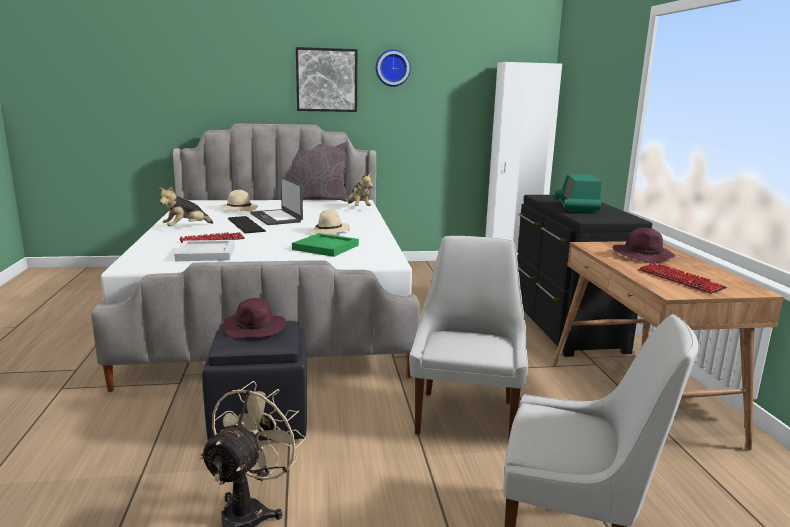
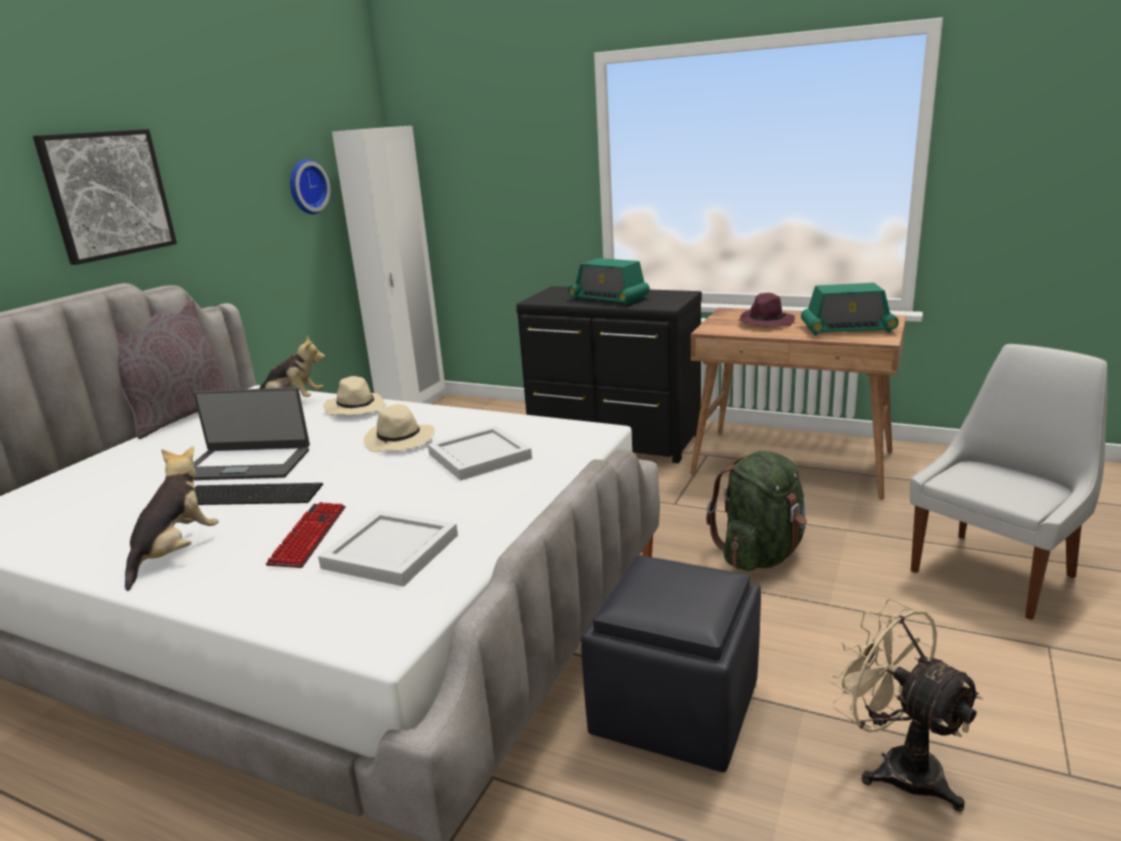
camera: 55 degrees left, 5 degrees up
(186, 228) = (176, 552): plush toy -> plush toy turned 150 degrees counterclockwise
(239, 209) = (120, 485): beige hat -> beige hat (355, 409)
(255, 329) = (662, 587): purple hat -> none
(327, 247) = (480, 455): green tray -> white tray
(392, 68) = (205, 157): wall clock -> wall clock (306, 187)
(466, 415) = (761, 554): white chair -> green backpack
(680, 280) = (847, 329): keyboard -> radio

